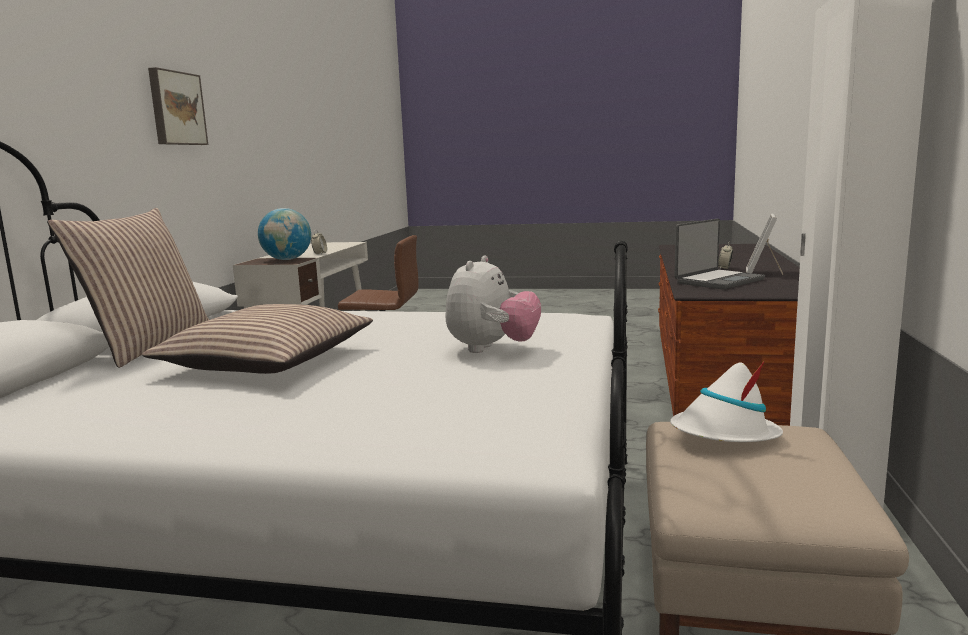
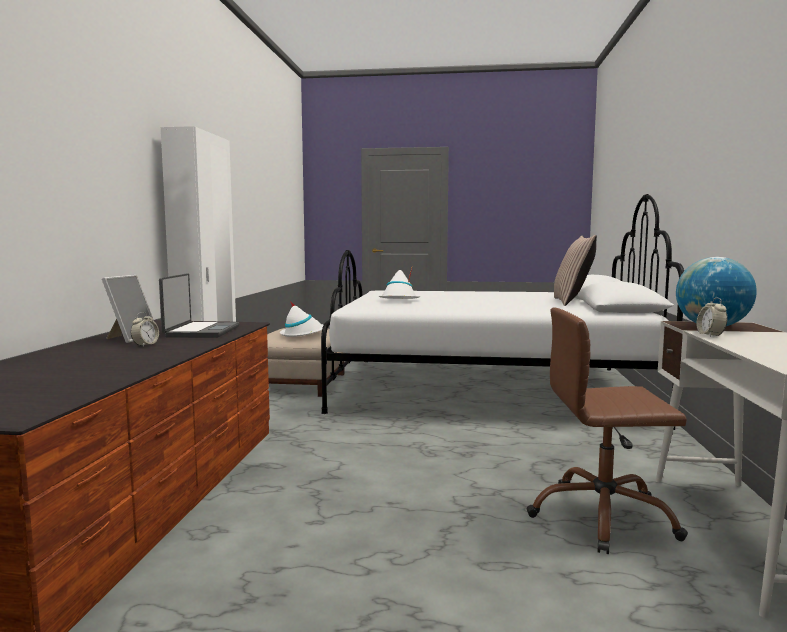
camera: 175 degrees right, 5 degrees down
(176, 108) = (739, 143): picture -> none
(267, 361) = (494, 299): pillow -> none
(492, 349) = (399, 300): plush toy -> white hat
(718, 281) = (201, 331): laptop -> laptop turned 135 degrees clockwise

